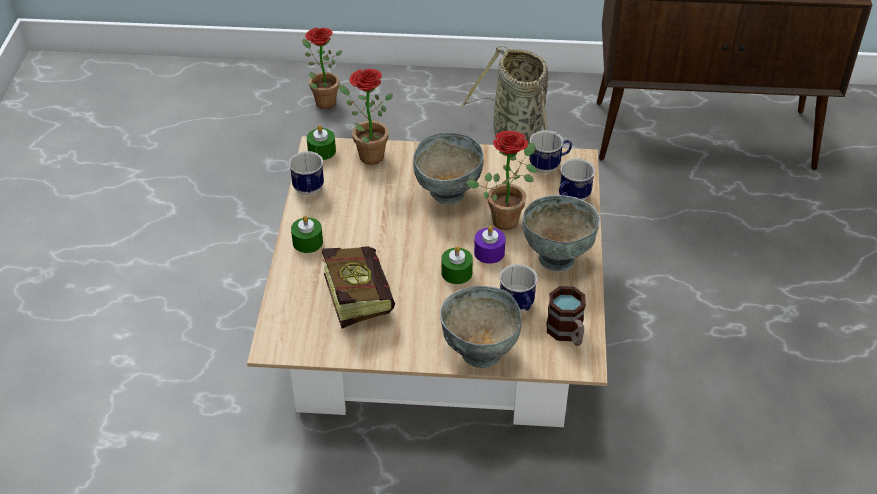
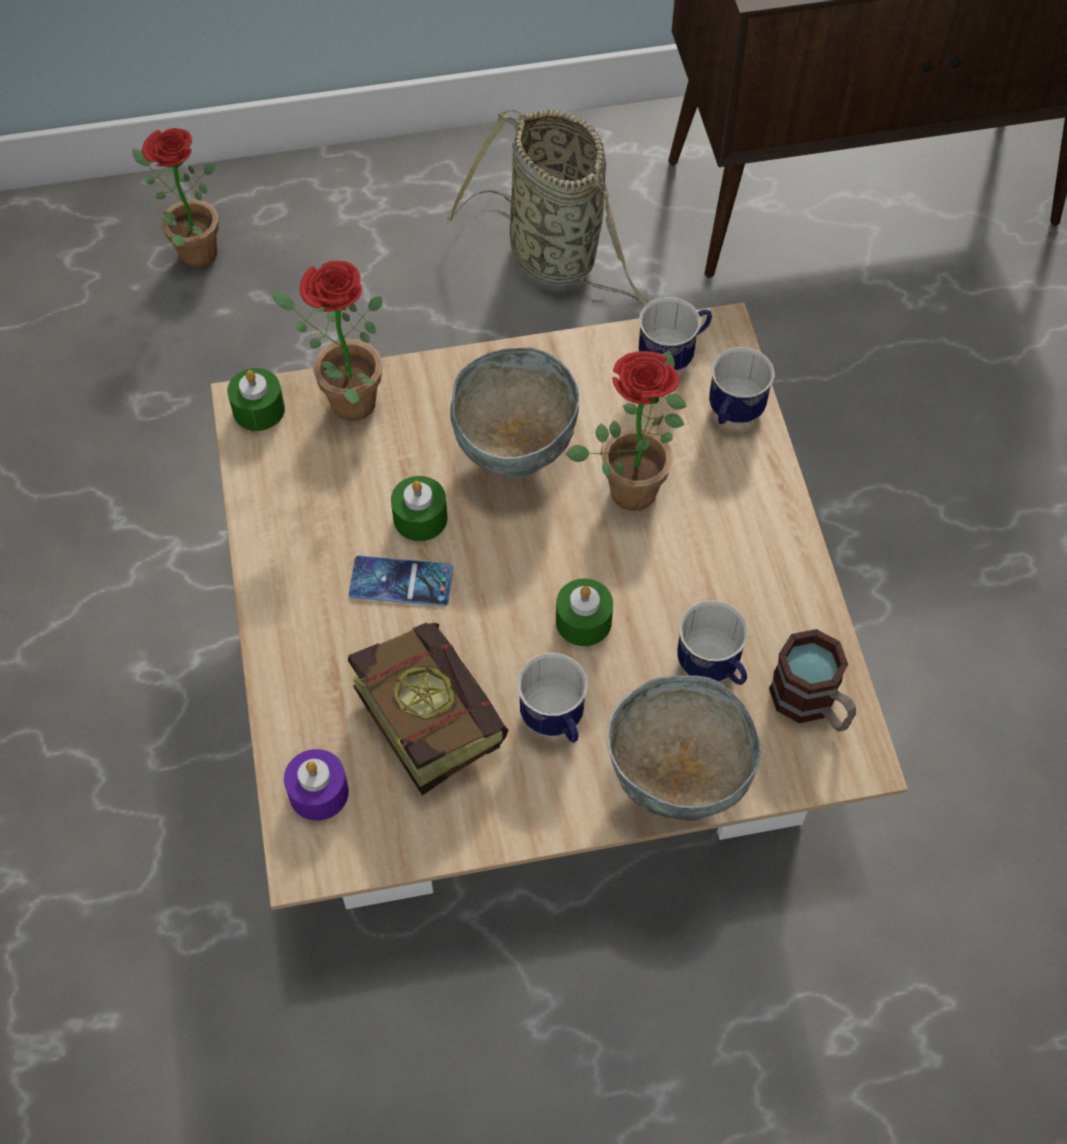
camera: 15 degrees left, 15 degrees up
(307, 242) = (297, 616): green candle -> green candle (420, 518)
(309, 192) = (264, 505): mug -> mug (556, 723)
(367, 237) = (401, 581): none -> phone
(489, 252) = (626, 564): purple candle -> purple candle (318, 792)
(557, 257) = (745, 547): grey bowl -> none

